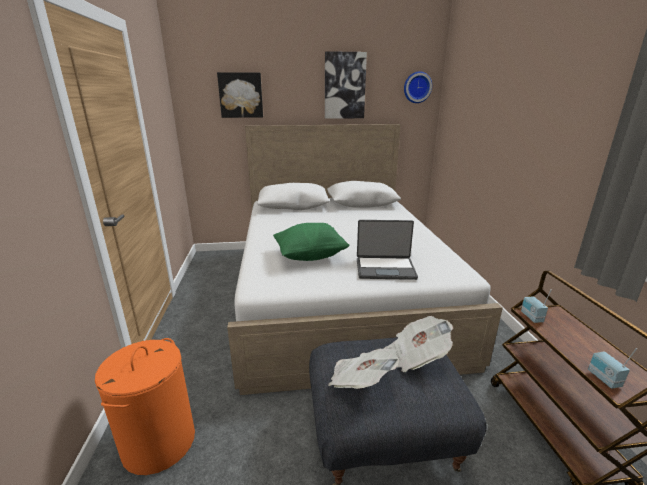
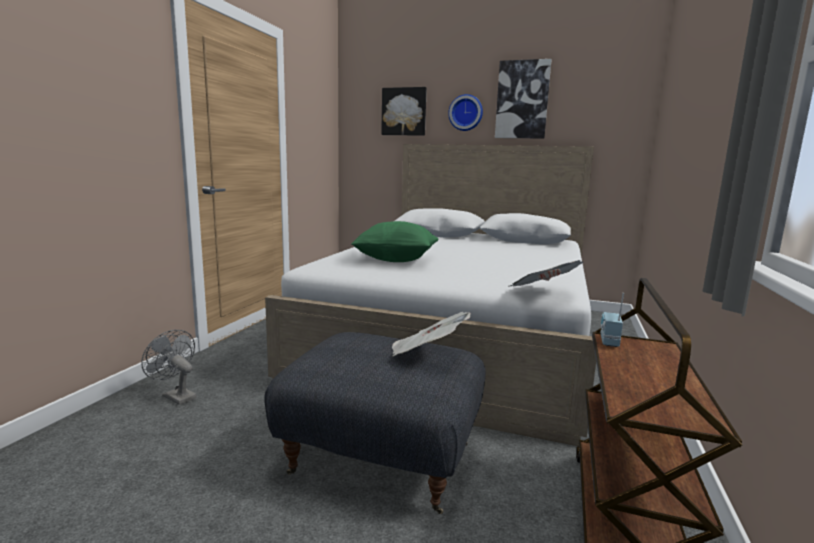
camera: 25 degrees right, 10 degrees down
(159, 443) = (175, 396): orange laundry basket -> grey fan
(360, 381) = (341, 354): newspaper -> newspaper (542, 293)
(385, 268) = (465, 277): laptop -> none
(417, 87) = (621, 100): wall clock -> wall clock (466, 113)
(603, 379) = (625, 397): radio -> none

